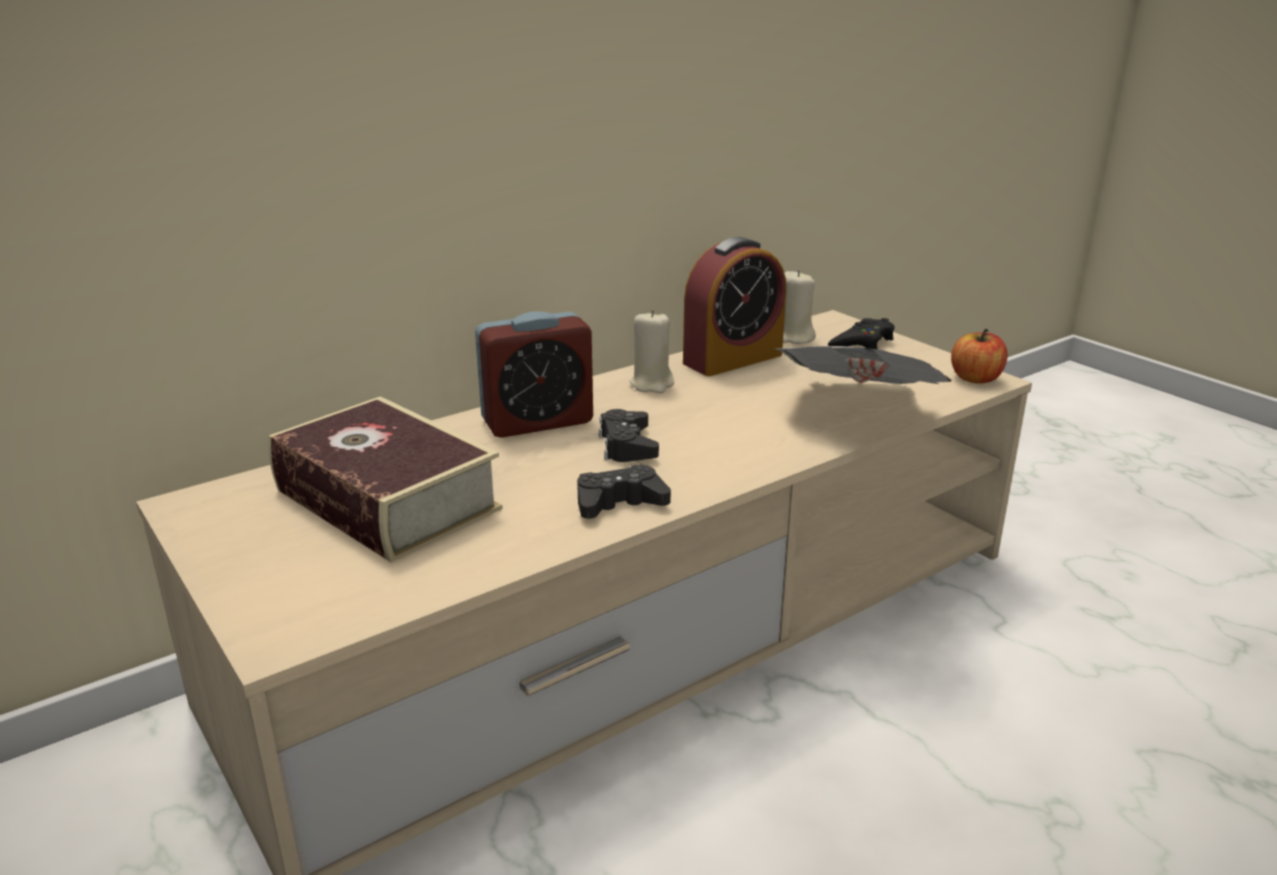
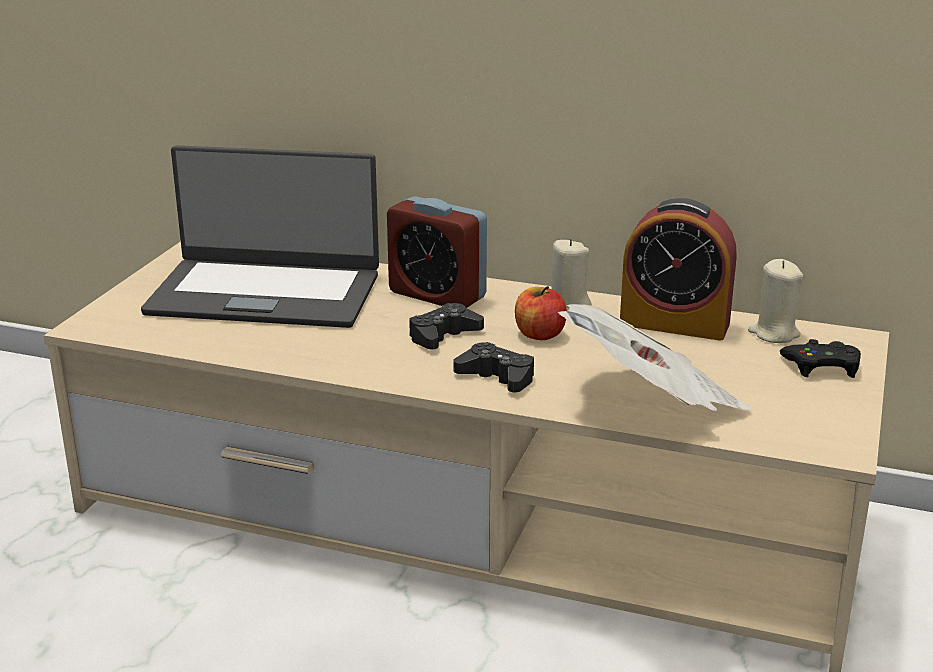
camera: 55 degrees right, 0 degrees up
(387, 500) = (265, 293): book -> laptop
(619, 503) = (350, 361): black game controller -> black game controller (497, 377)
(975, 379) = (828, 442): apple -> apple (539, 334)

